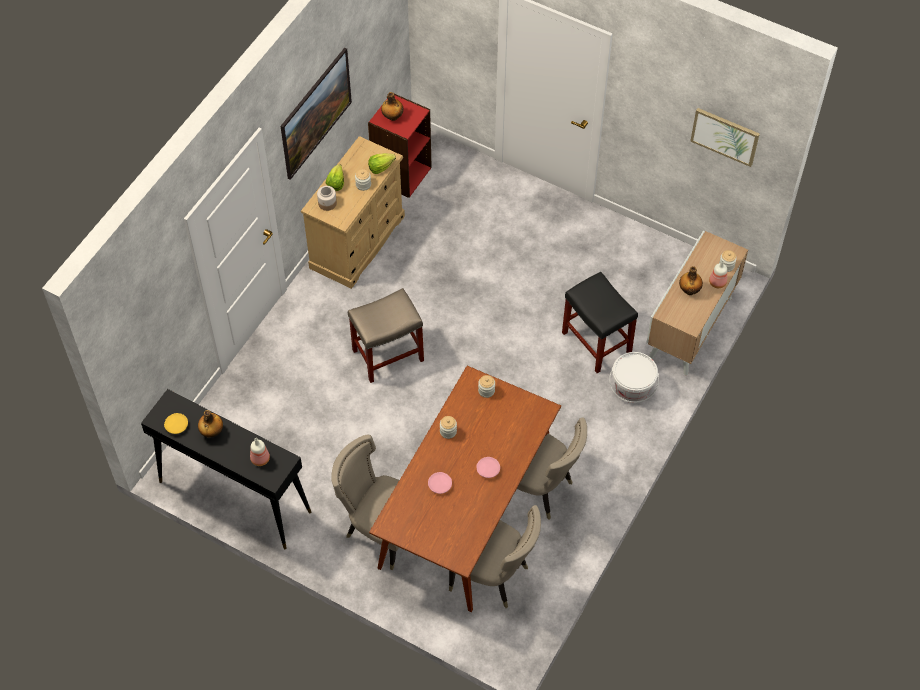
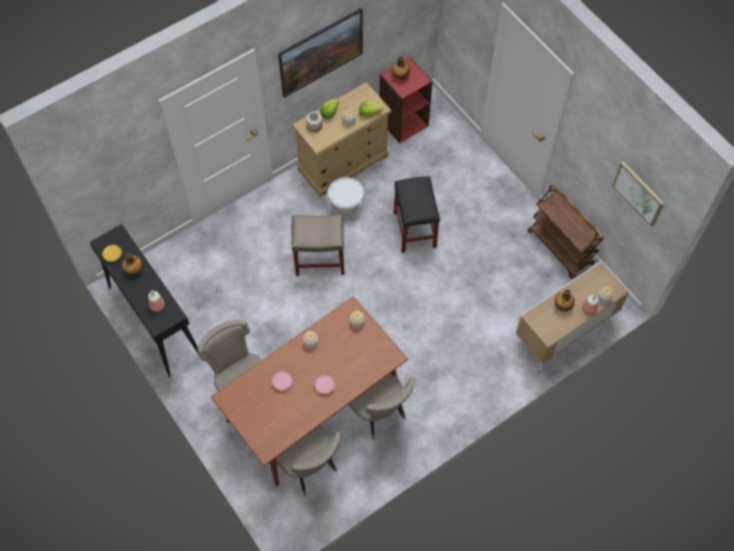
camera: 25 degrees right, 5 degrees up
(595, 342) = (482, 313): black stool -> black stool (414, 229)
(632, 388) = (491, 363): white bucket -> white bucket (346, 206)
(642, 242) = (561, 248): none -> brown cart

